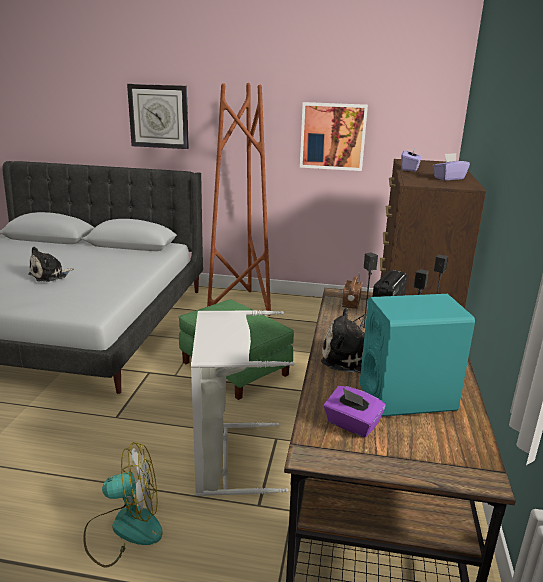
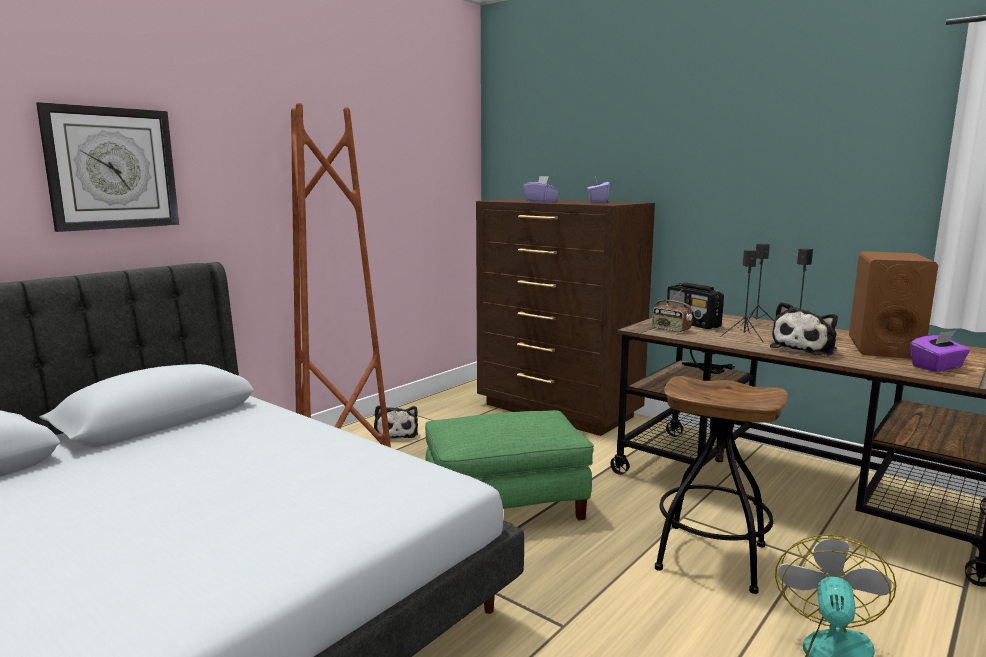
camera: 60 degrees left, 10 degrees down
(50, 275) = (198, 501): plush toy -> plush toy (395, 433)
(227, 458) = (710, 556): grey laundry basket -> brown stool
(332, 136) = (374, 186): picture -> none
(407, 398) = (883, 348): turquoise speaker -> brown speaker

